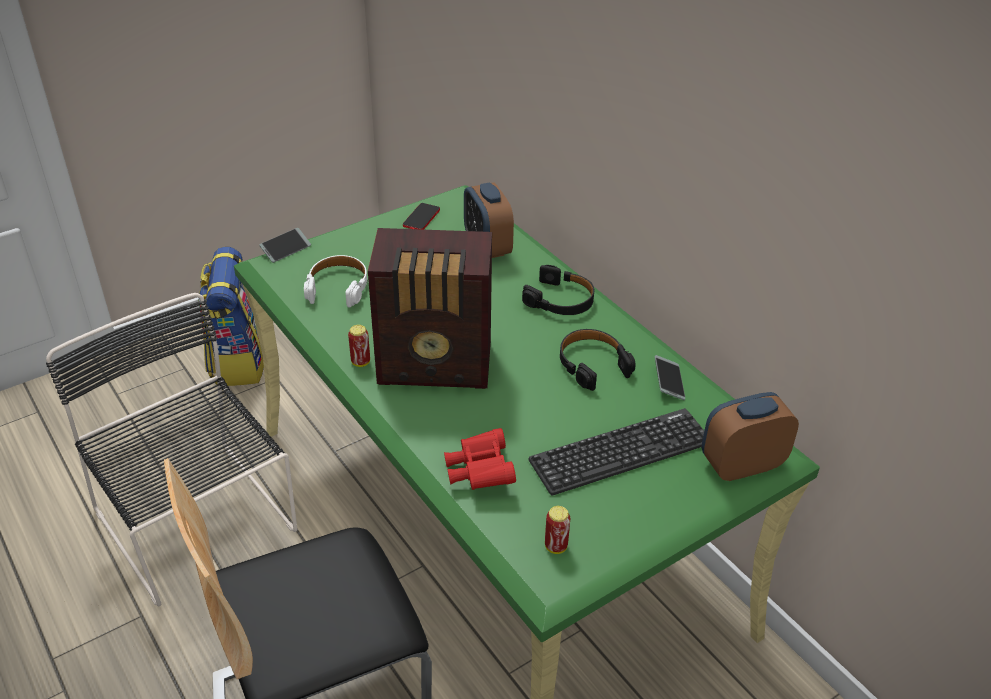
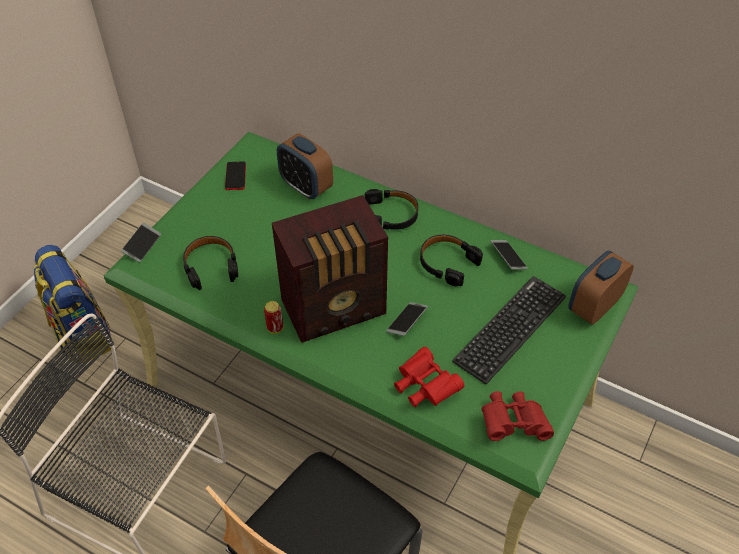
camera: 25 degrees left, 10 degrees up
(338, 287) = (211, 266): white headphones -> black headphones
(505, 404) = (406, 322): none -> phone
(556, 546) = (513, 423): can -> red binoculars

